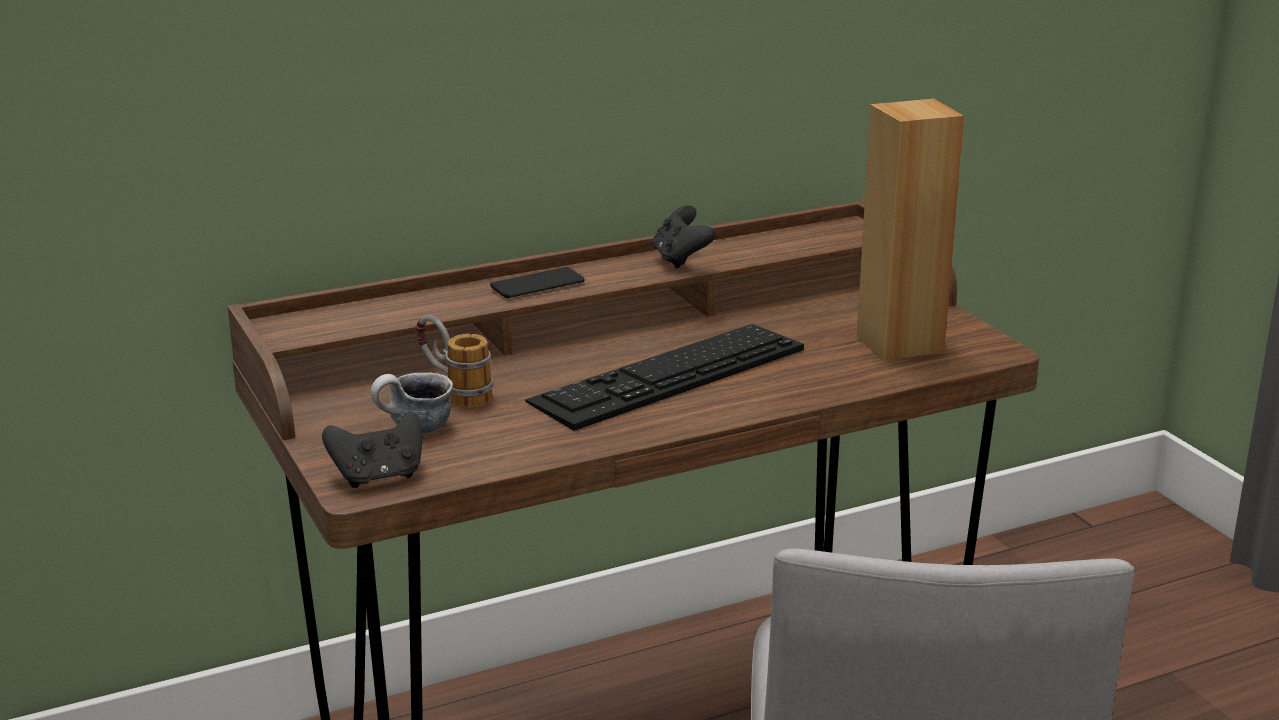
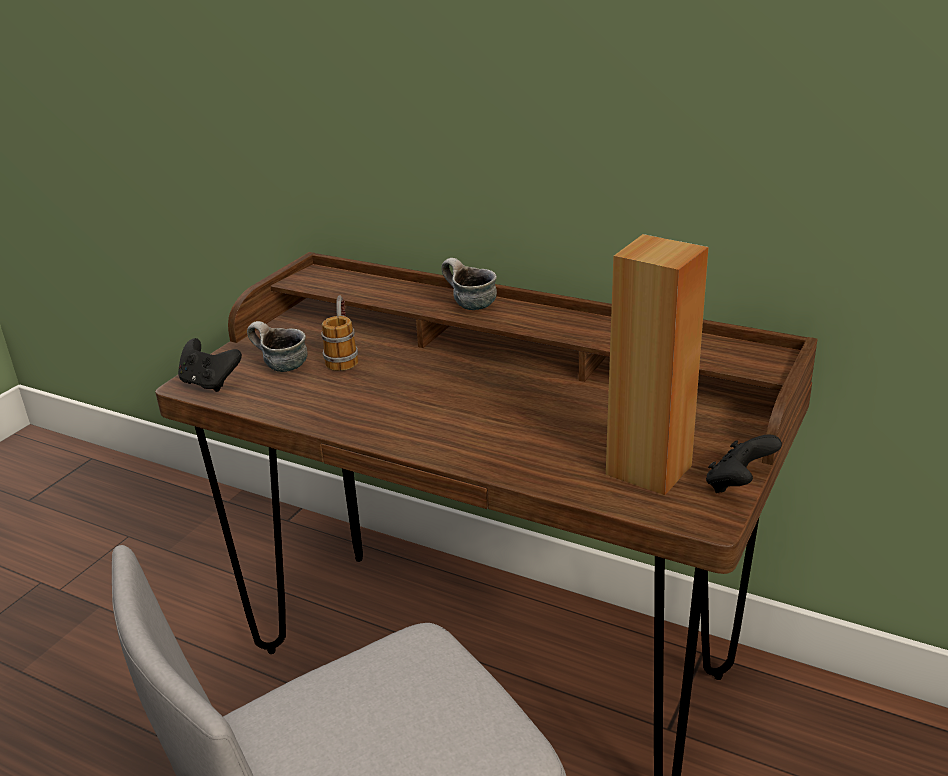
camera: 55 degrees right, 5 degrees up
(537, 284) = (469, 305): phone -> mug
(669, 375) = (460, 406): keyboard -> none
(681, 259) = (585, 327): black game controller -> black game controller (738, 485)

